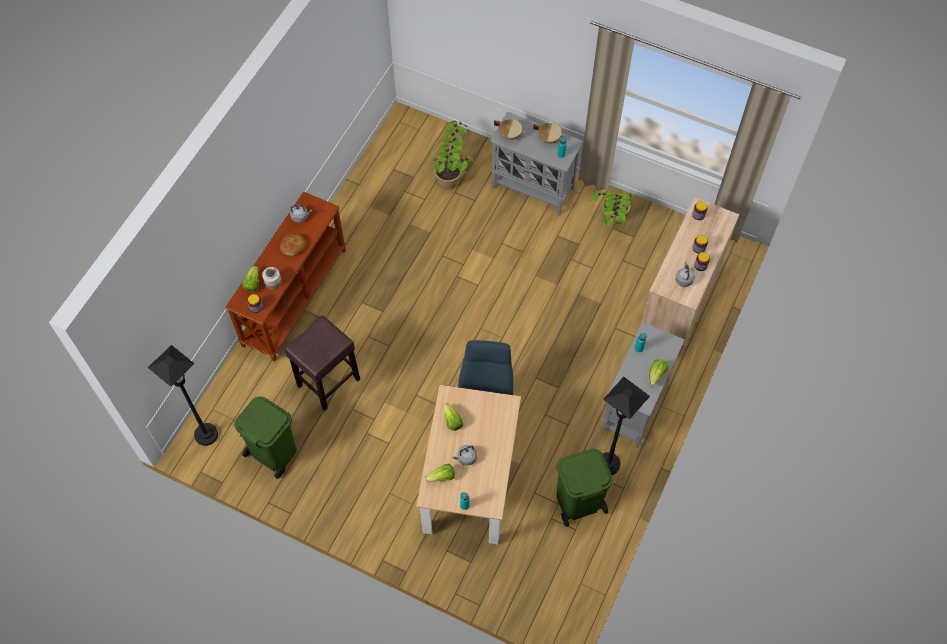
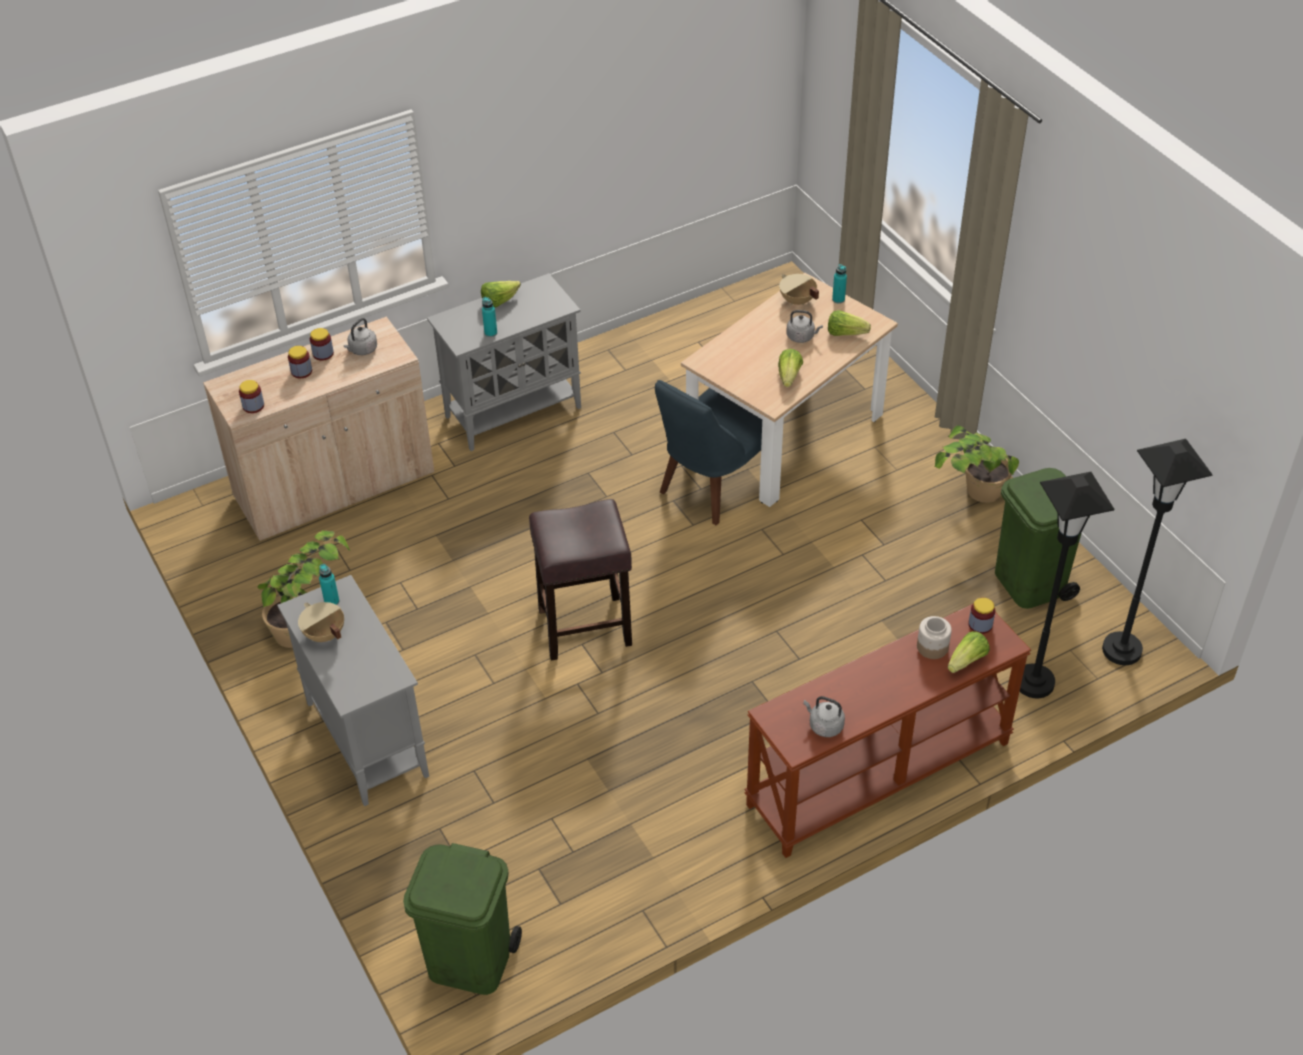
camera: 145 degrees left, 15 degrees down
(293, 247) = (866, 683): bread -> none
(328, 383) = (900, 628): brown stool -> brown stool (586, 627)
(453, 172) = (466, 838): potted plant -> potted plant (969, 497)
(510, 135) = (376, 673): beige cooking pot -> beige cooking pot (797, 301)
(578, 502) = (672, 361): green trash can -> green trash can (471, 961)
(608, 464) = (603, 376): black floor lamp -> black floor lamp (1034, 682)

